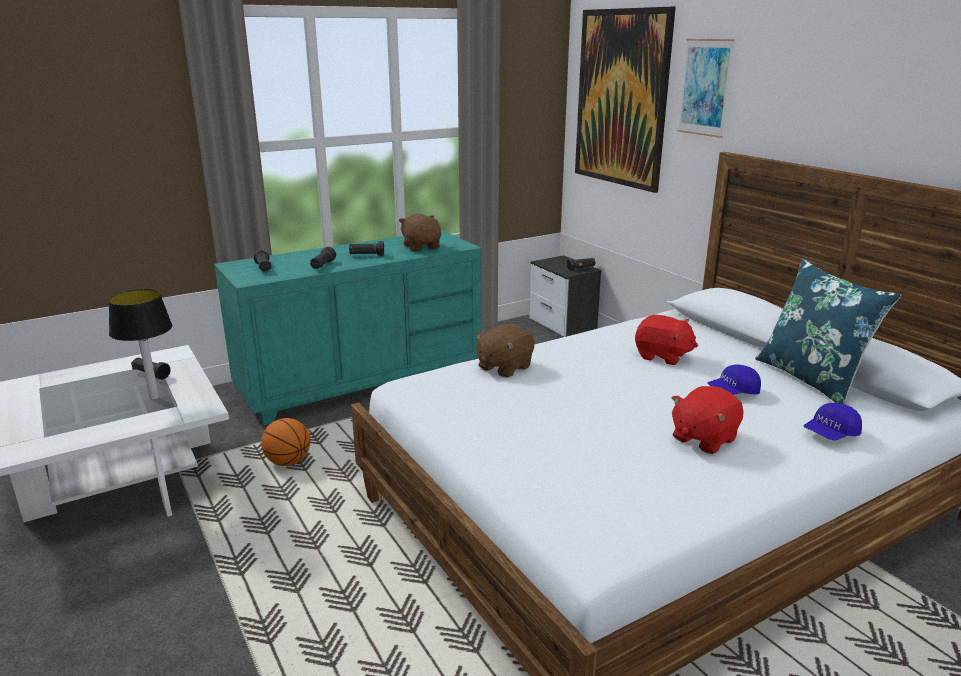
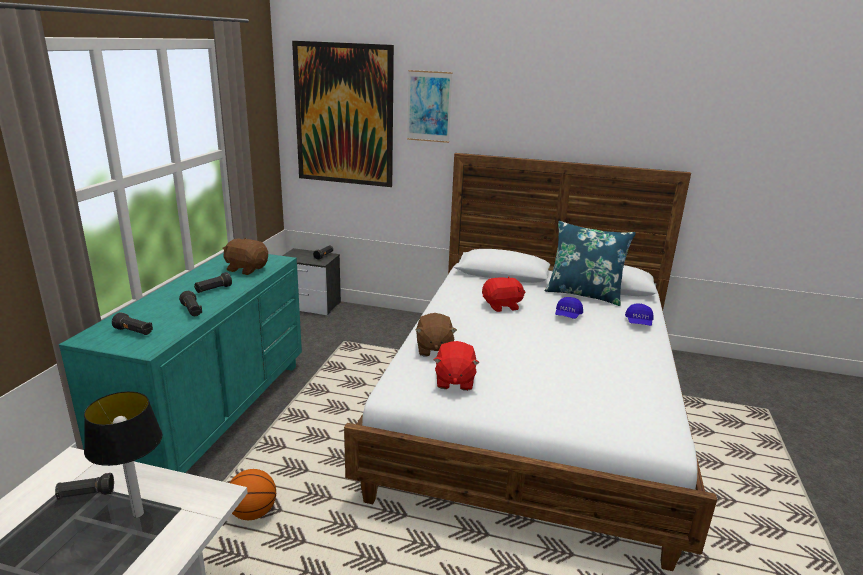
camera: 45 degrees left, 0 degrees up
(703, 439) = (601, 349): red plush toy -> red plush toy (454, 381)

